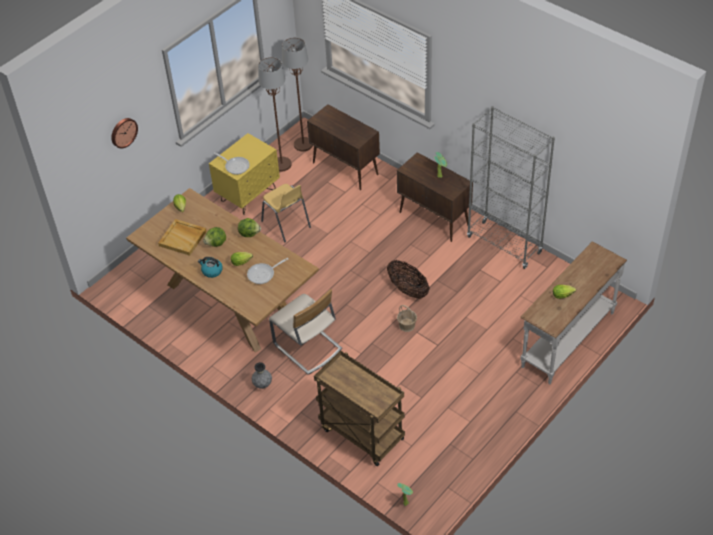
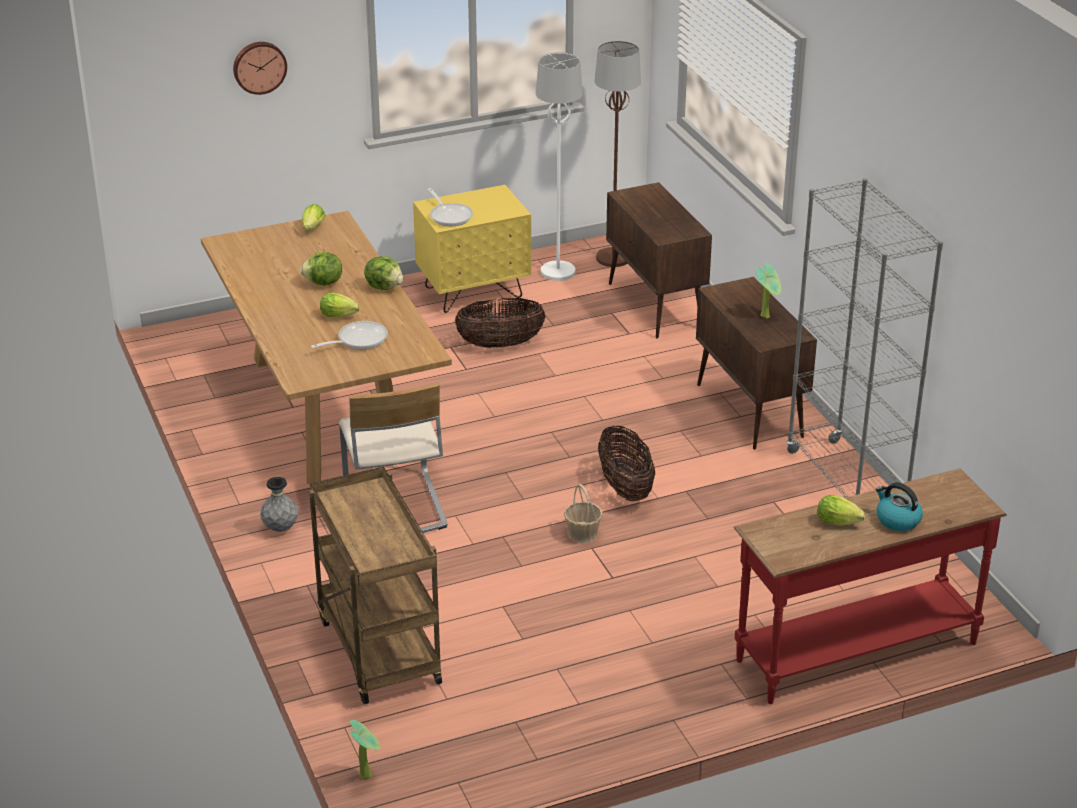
camera: 25 degrees right, 15 degrees down
(183, 238) = (280, 263): beige tray -> none
(212, 271) = (284, 312): kettle -> kettle (897, 520)
(263, 274) = (358, 340): frying pan -> frying pan turned 150 degrees clockwise
(281, 164) = (557, 271): brown floor lamp -> white floor lamp
(286, 224) = (500, 344): yellow chair -> basket
(566, 339) = (855, 650): white console table -> red console table

